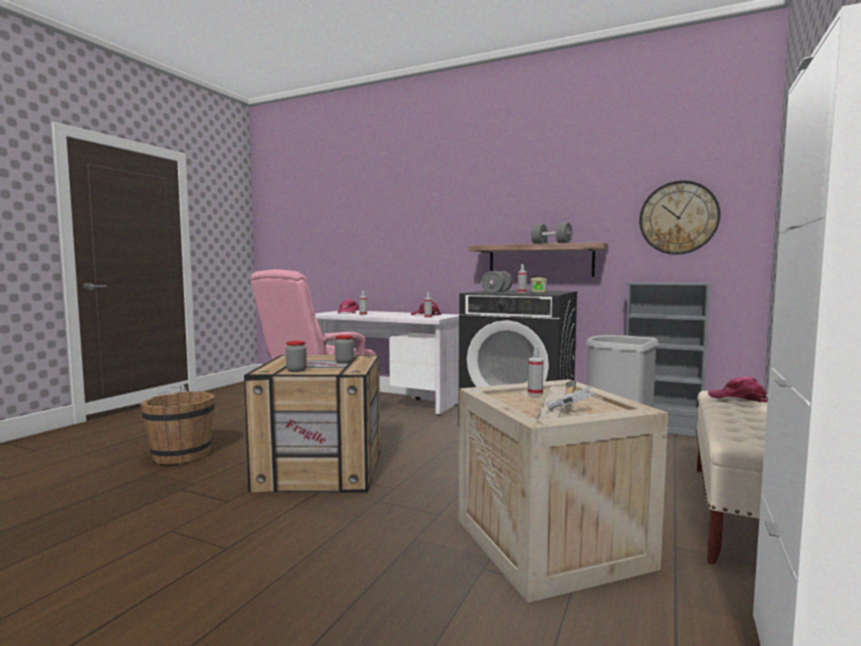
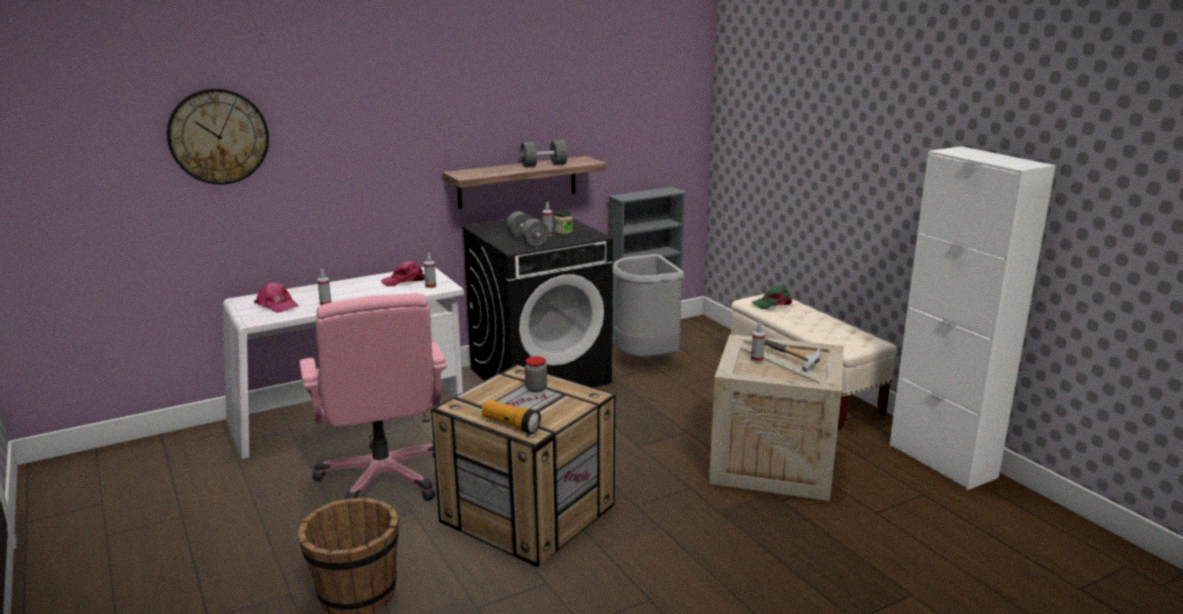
camera: 55 degrees left, 15 degrees up
(274, 366) = (511, 425): none -> flashlight
(296, 370) = (549, 418): jar -> none
(678, 218) = (645, 124): wall clock -> wall clock (218, 136)
(738, 398) = (772, 304): pink cap -> green cap

